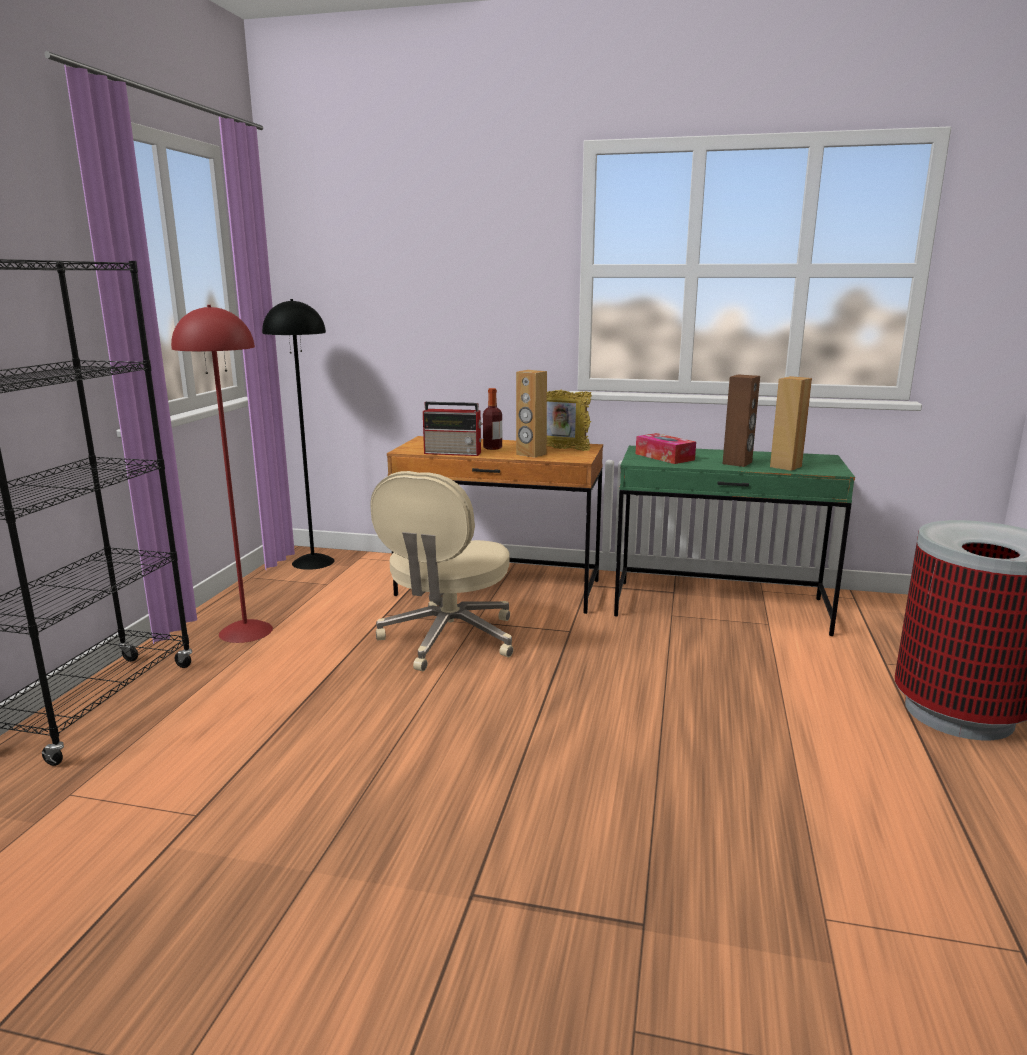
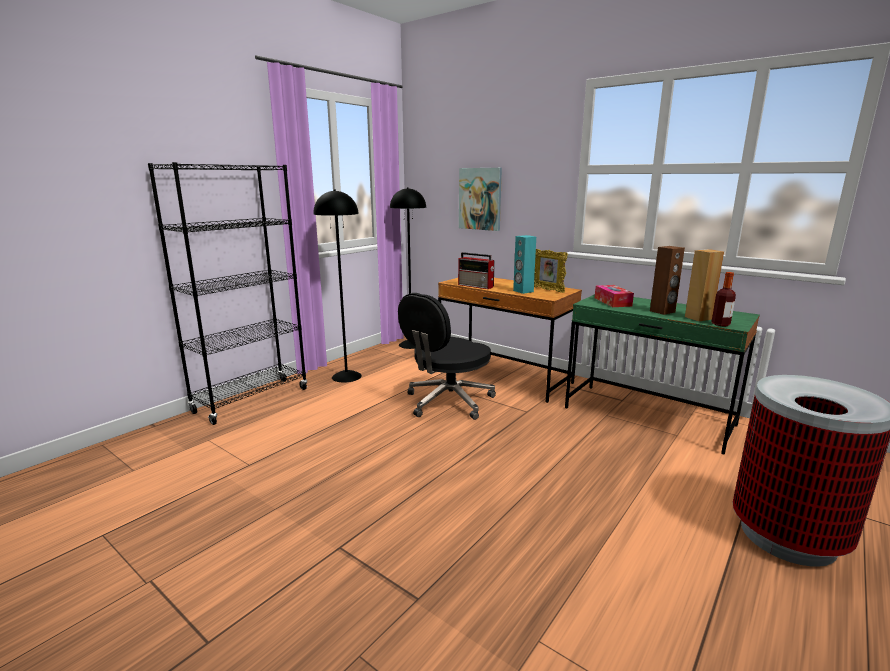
camera: 25 degrees right, 0 degrees up
(245, 631) = (346, 376): red floor lamp -> black floor lamp
(418, 316) = (480, 199): none -> picture
(448, 639) = (448, 402): beige office chair -> black office chair
(492, 448) = (504, 285): bottle -> bottle (720, 324)
(531, 454) = (523, 291): brown speaker -> turquoise speaker

